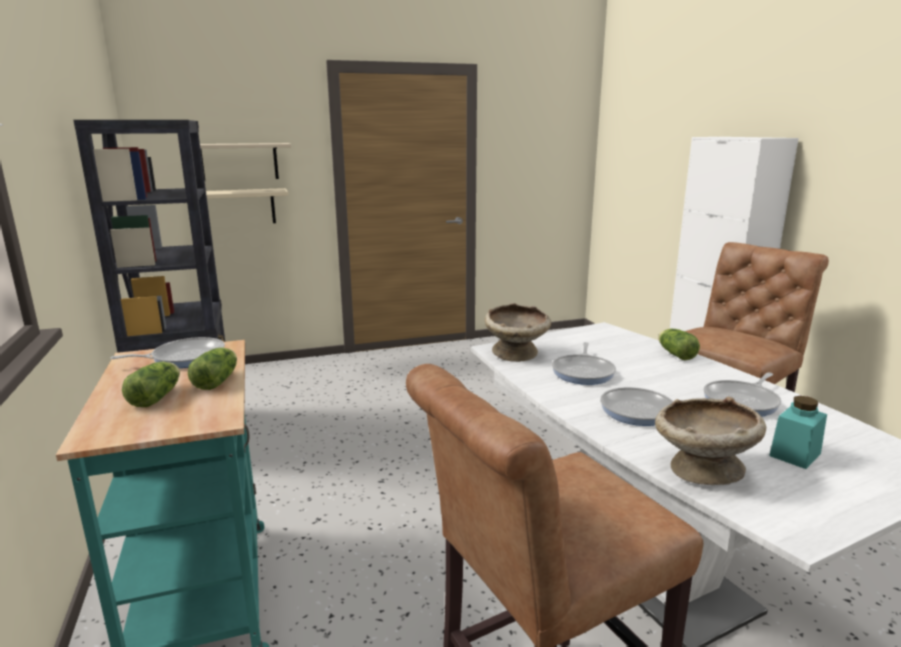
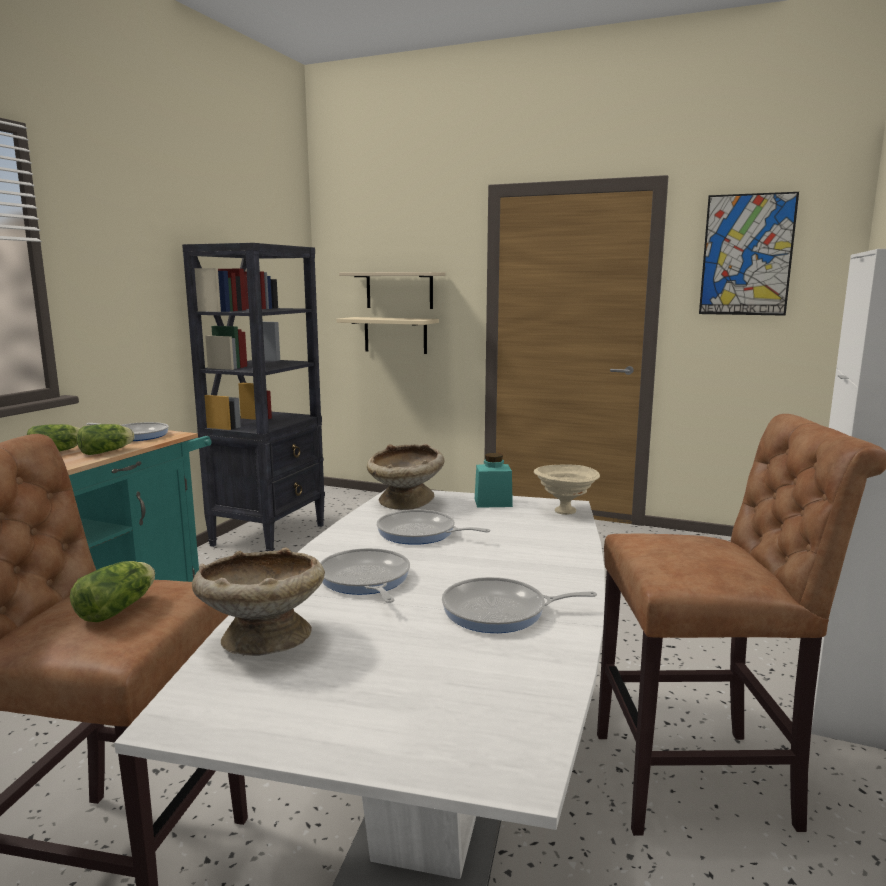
camera: 40 degrees right, 5 degrees down
(531, 128) = (746, 255): none -> picture
(583, 372) = (420, 533): frying pan -> frying pan turned 60 degrees clockwise
(611, 332) = (563, 511): none -> beige bowl
(675, 354) = (572, 548): lettuce -> lettuce (120, 608)
(795, 454) = (392, 673): turquoise jar -> turquoise jar (493, 502)

